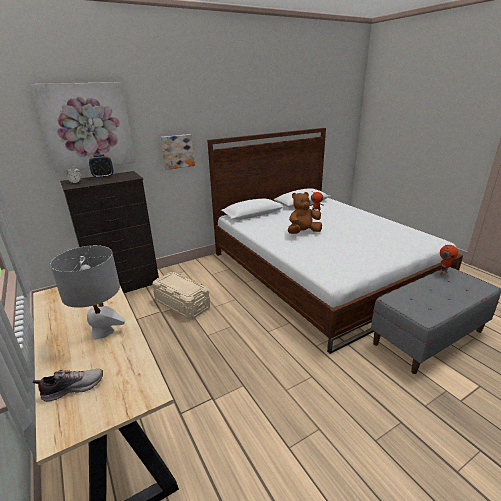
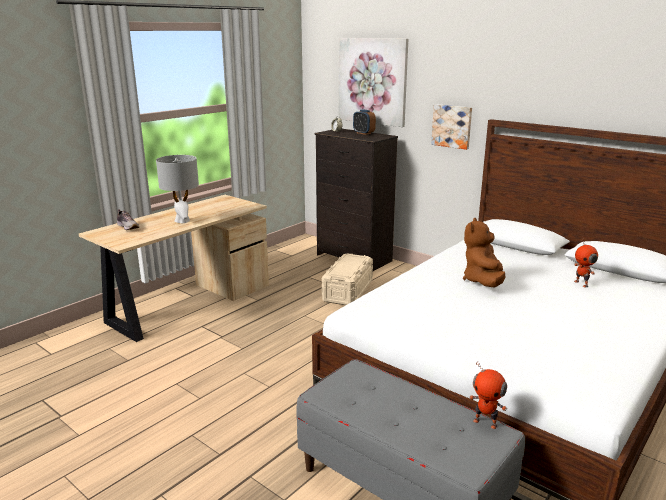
camera: 70 degrees right, 5 degrees down
(303, 232) = (483, 281): brown plush toy -> brown plush toy turned 120 degrees counterclockwise

